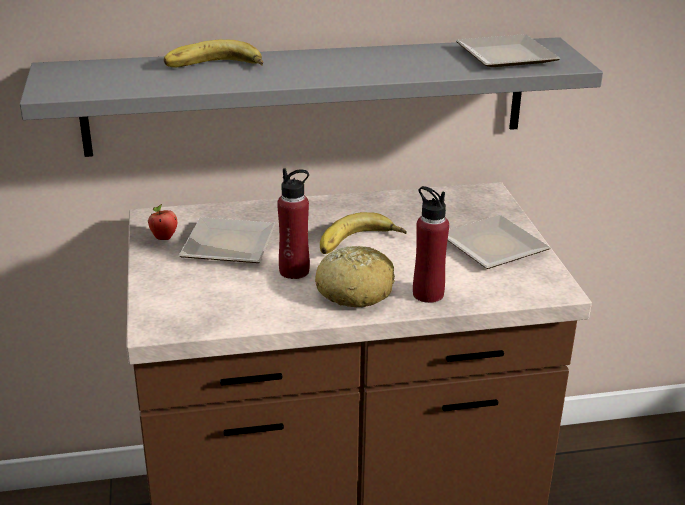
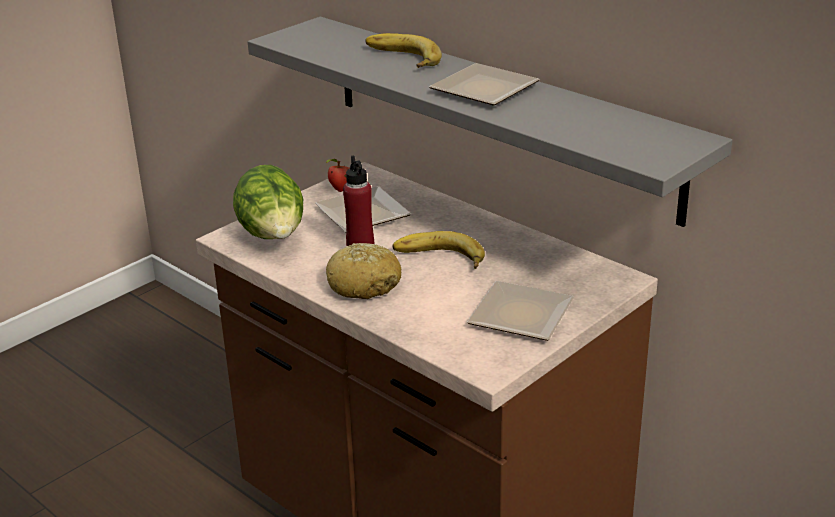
camera: 55 degrees right, 0 degrees up
(198, 302) = (273, 237): none -> lettuce
(428, 294) = (399, 315): red bottle -> none
(509, 57) = (623, 135): plate -> plate (485, 91)

